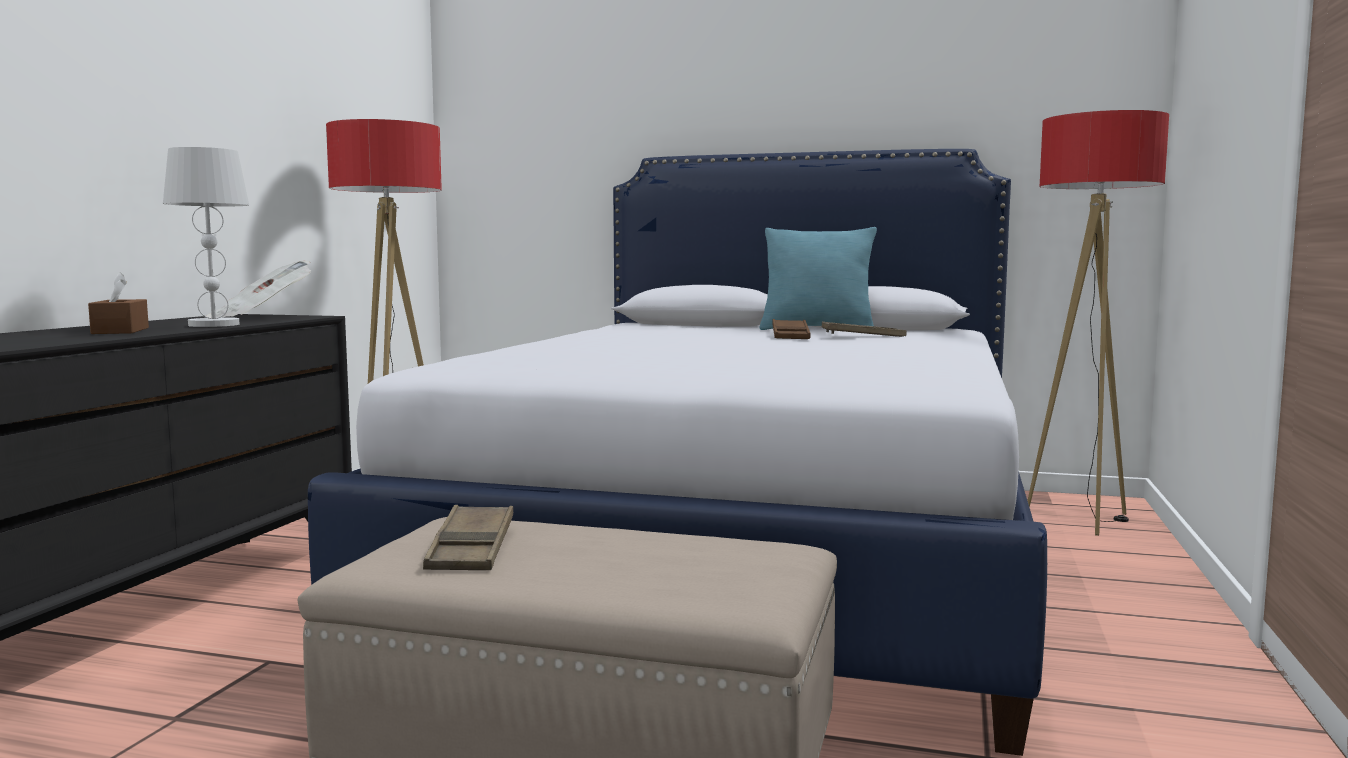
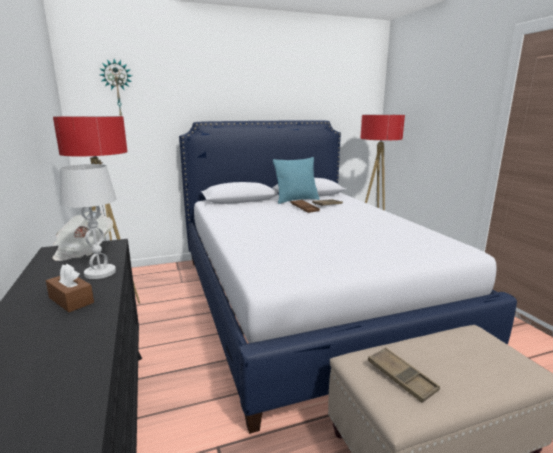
camera: 35 degrees left, 10 degrees up
(521, 101) = (117, 88): none -> wall clock

